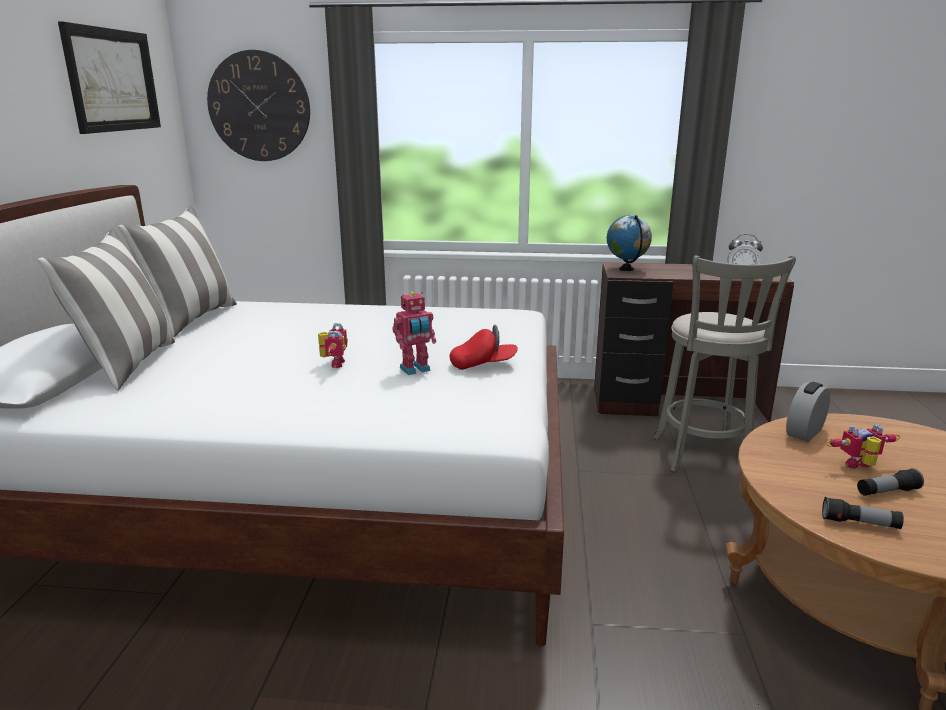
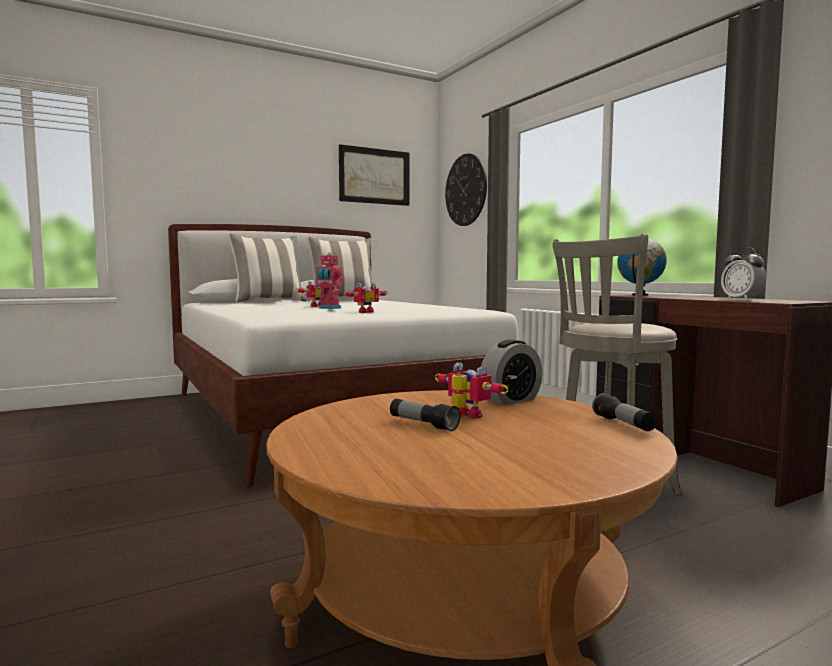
camera: 55 degrees right, 15 degrees down
(483, 365) = (364, 312): red cap -> toy robot
(804, 432) = (510, 400): alarm clock -> alarm clock turned 135 degrees clockwise
(859, 523) = (336, 420): flashlight -> flashlight (623, 424)

